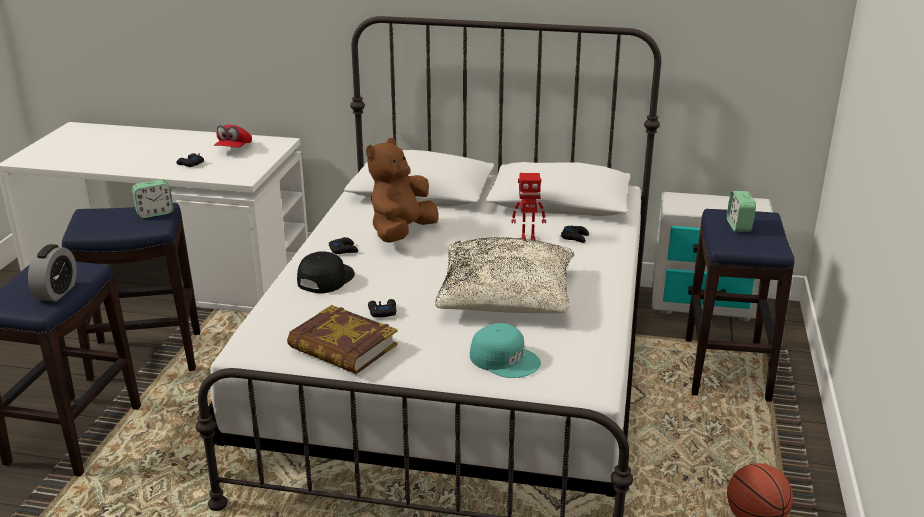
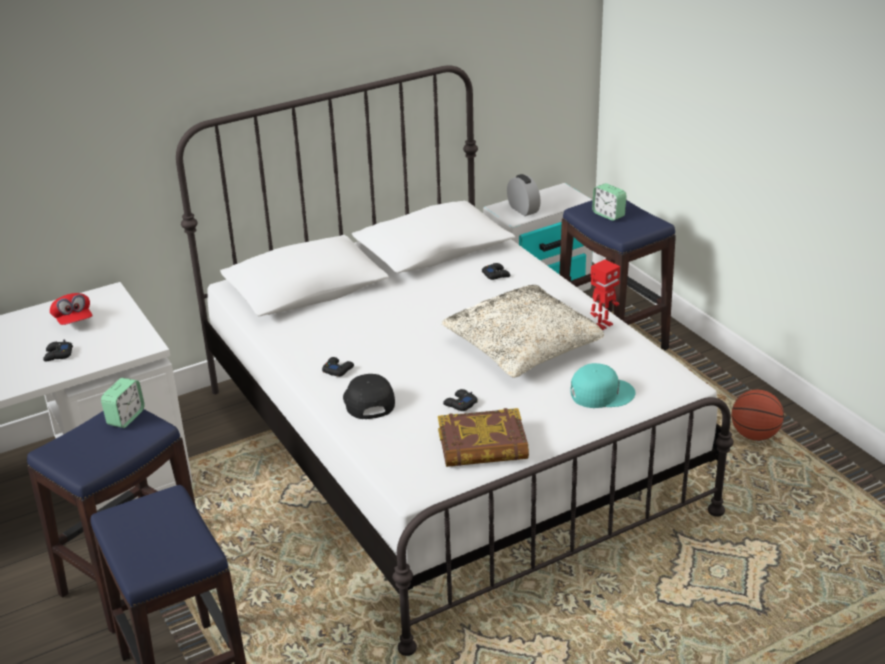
camera: 40 degrees left, 5 degrees up
(56, 292) = (185, 531): alarm clock -> alarm clock (523, 210)
(401, 233) = (359, 333): brown plush toy -> none
(528, 237) = (462, 290): toy robot -> toy robot (603, 325)

